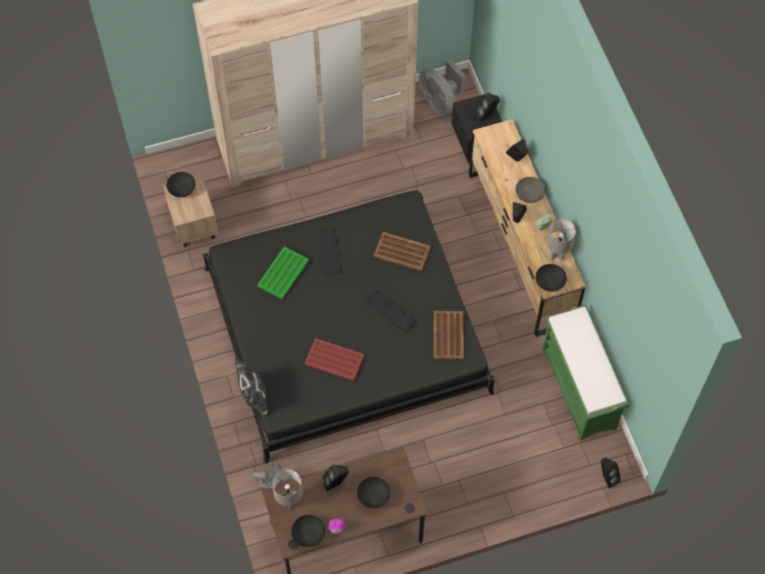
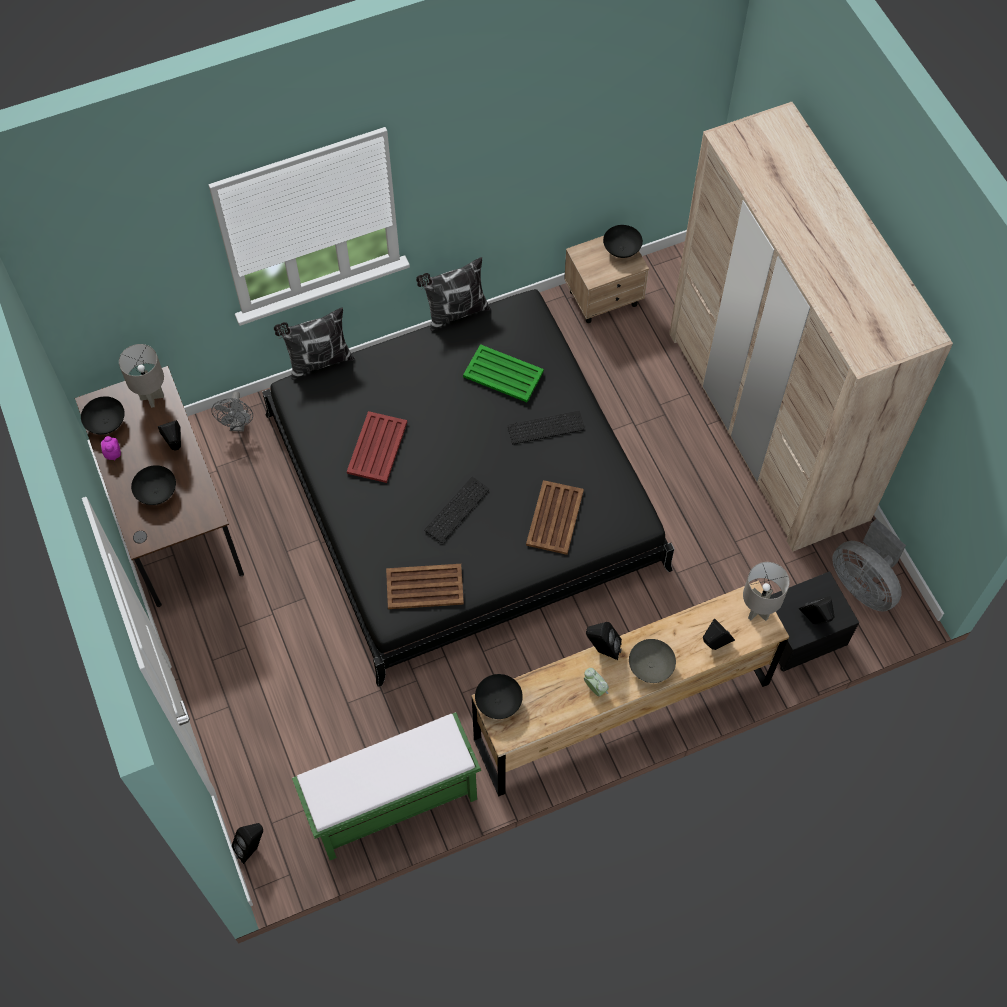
camera: 85 degrees right, 0 degrees up
(223, 301) = (455, 312): none -> pillow
(440, 102) = (863, 584): grey fan -> grey fan turned 90 degrees counterclockwise
(557, 254) = (549, 711): grey table lamp -> grey table lamp (758, 611)

